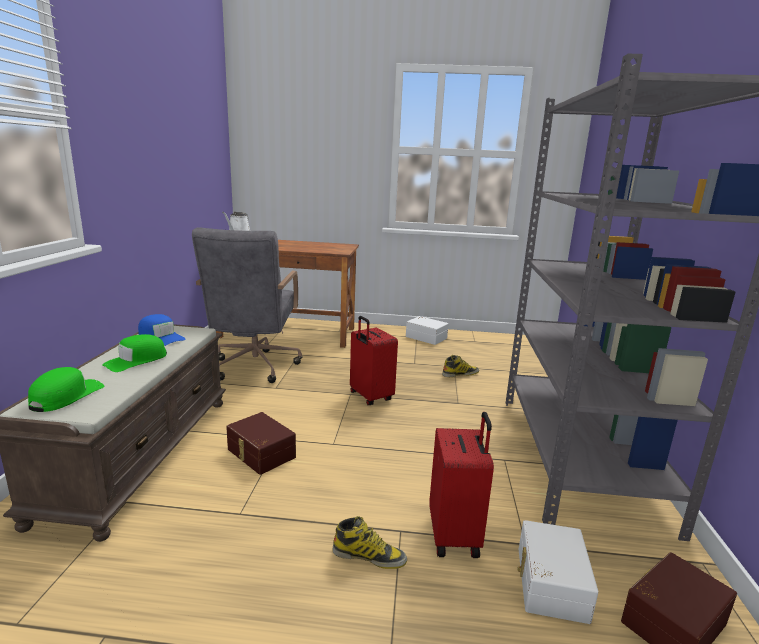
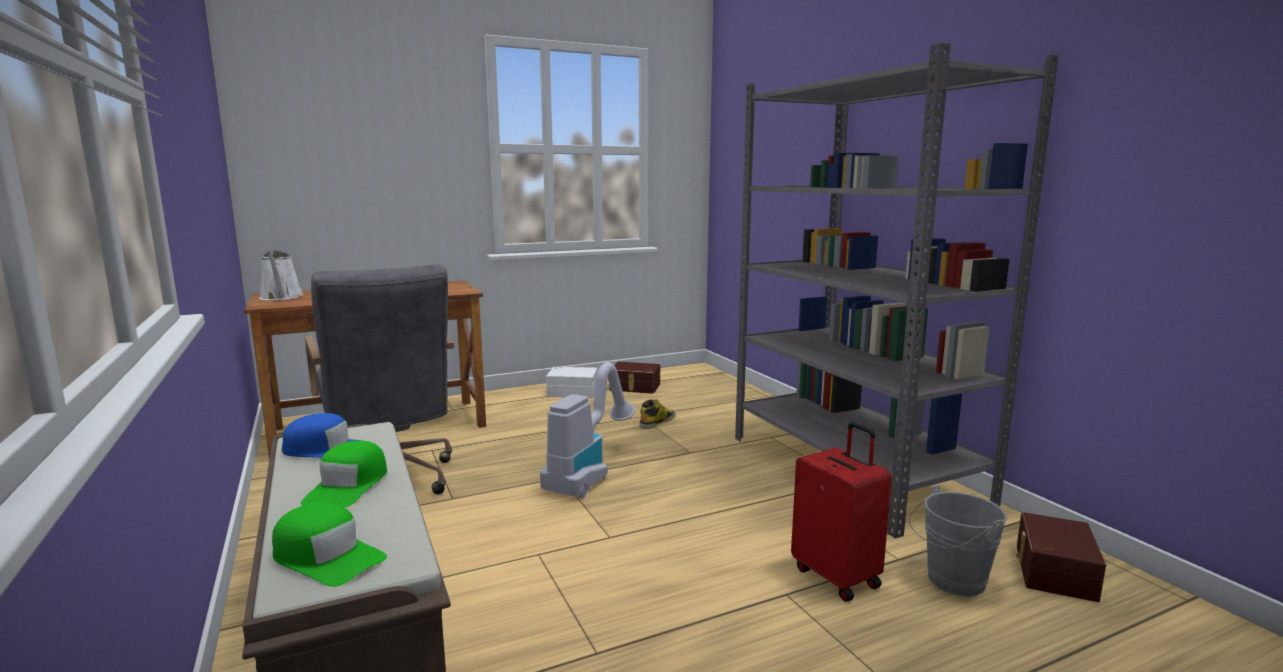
camera: 30 degrees left, 5 degrees down
(66, 396) = (327, 557): green cap -> green cap turned 135 degrees clockwise
(260, 454) = (534, 579): brown storage box -> brown storage box (635, 387)
(369, 556) = (787, 630): boot -> none
(370, 397) = (588, 474): red suitcase -> vacuum cleaner
(549, 583) = (951, 582): white storage box -> grey bucket

